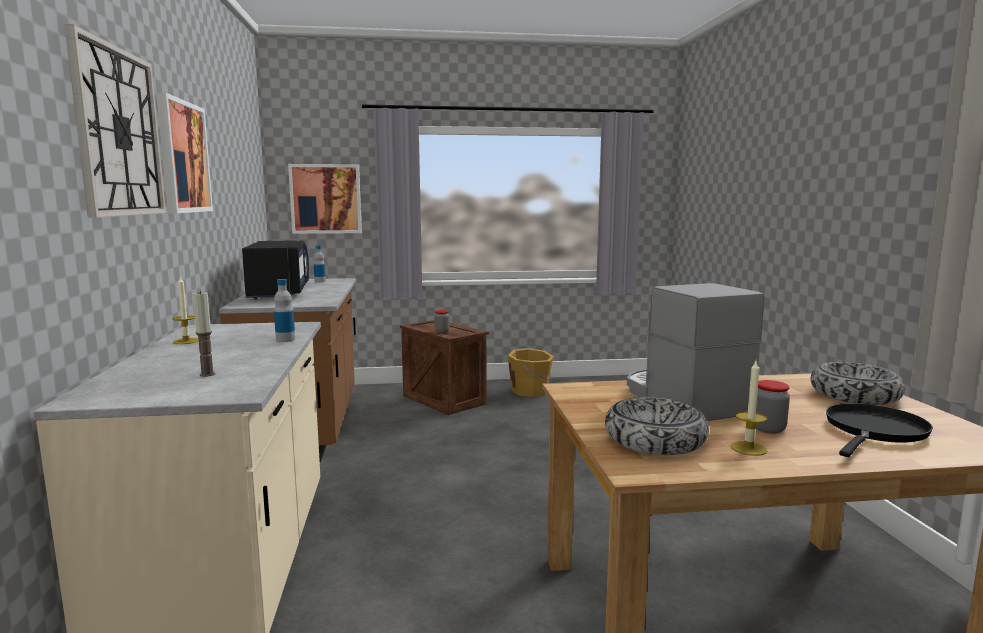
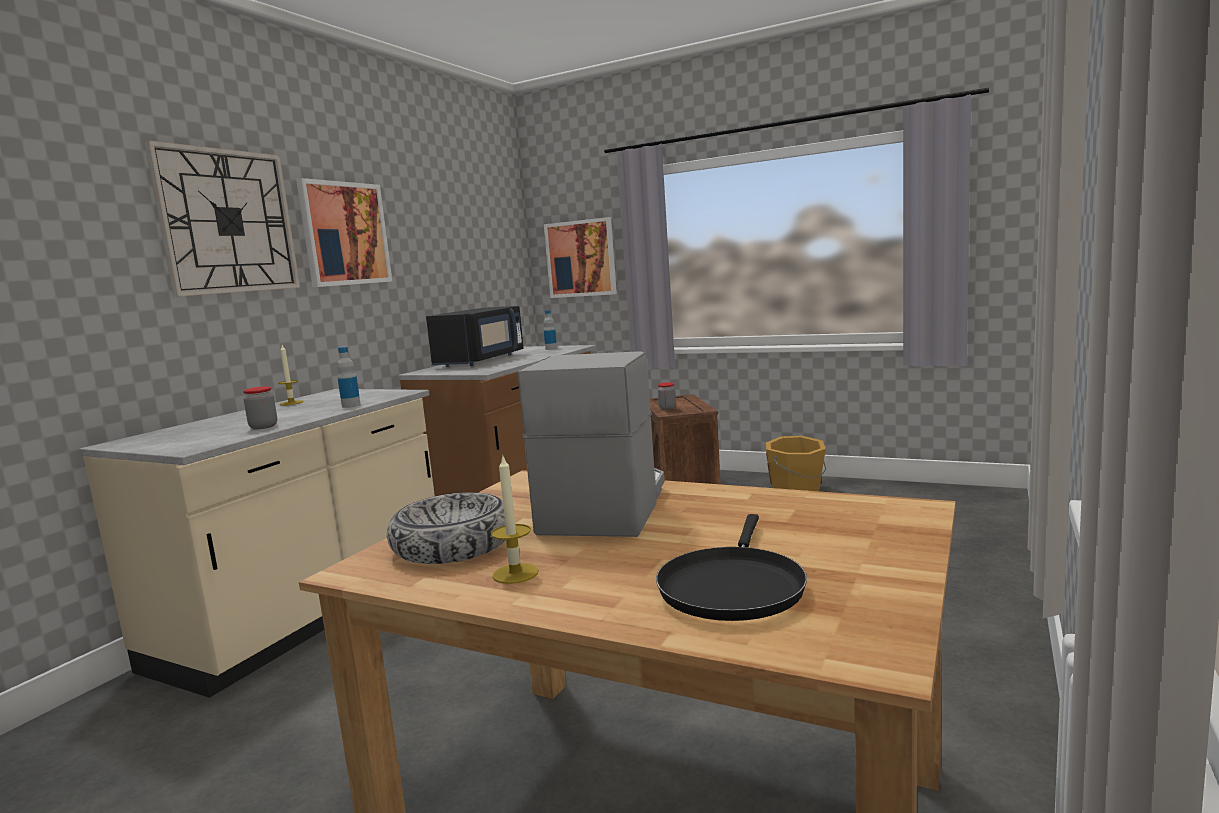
camera: 35 degrees right, 0 degrees up
(207, 374) = (221, 431): candle -> none
(768, 429) = (603, 557): jar -> jar (263, 427)
(854, 395) = (856, 535): bowl -> none
(874, 431) = (732, 586): black frying pan -> black frying pan turned 120 degrees clockwise

